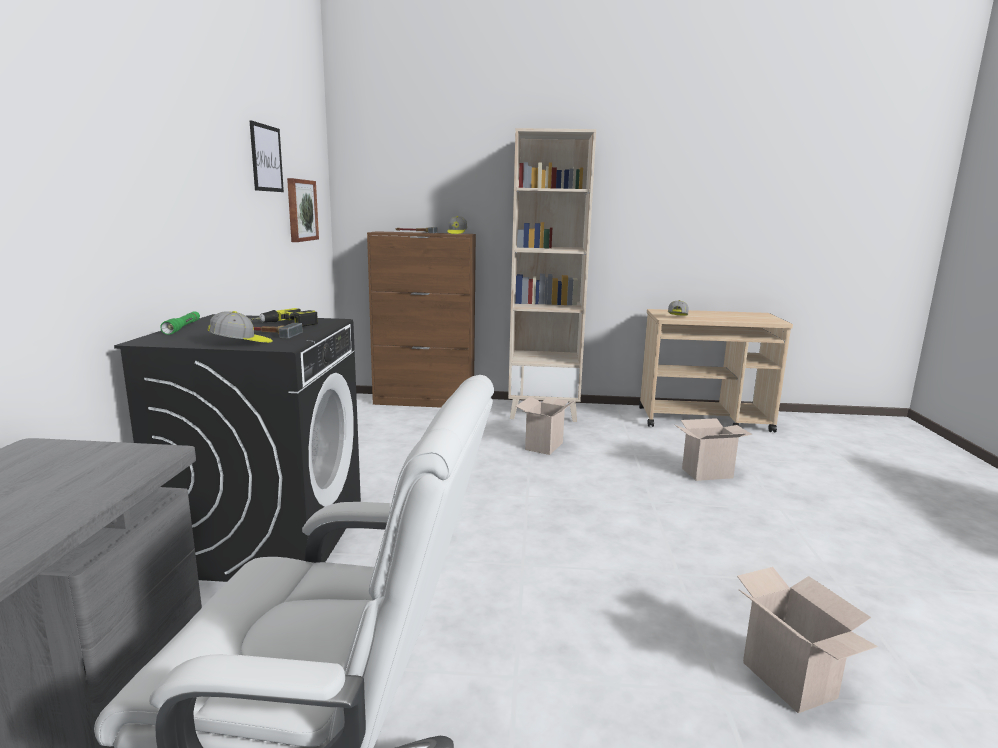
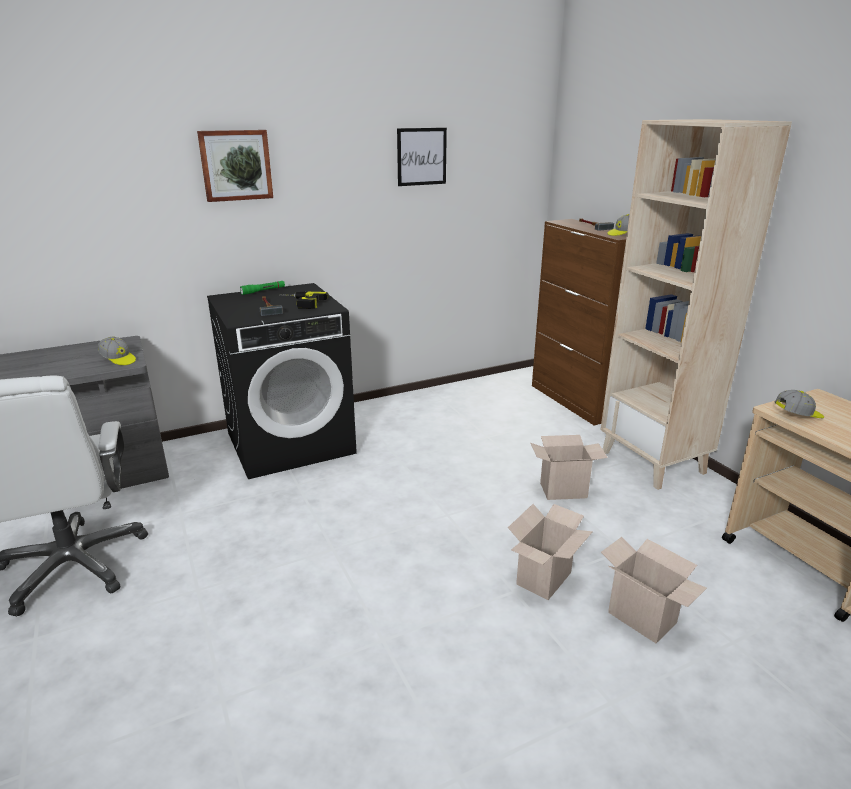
camera: 60 degrees right, 10 degrees up
(241, 343) = (236, 312): cap -> cap (118, 360)
(301, 210) = (480, 197): picture -> picture (236, 165)
(792, 681) = (254, 747): cardboard box -> cardboard box (544, 580)

